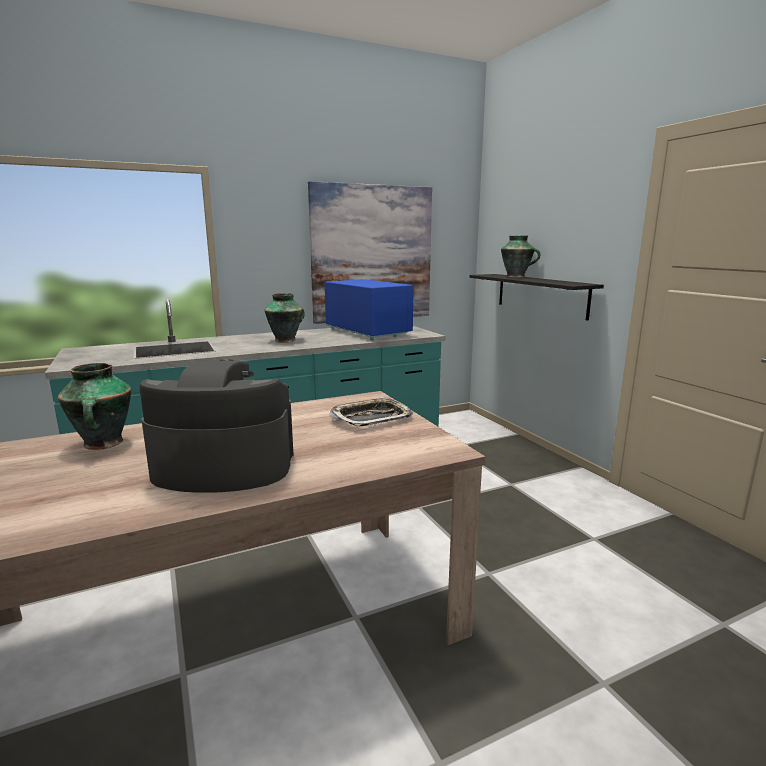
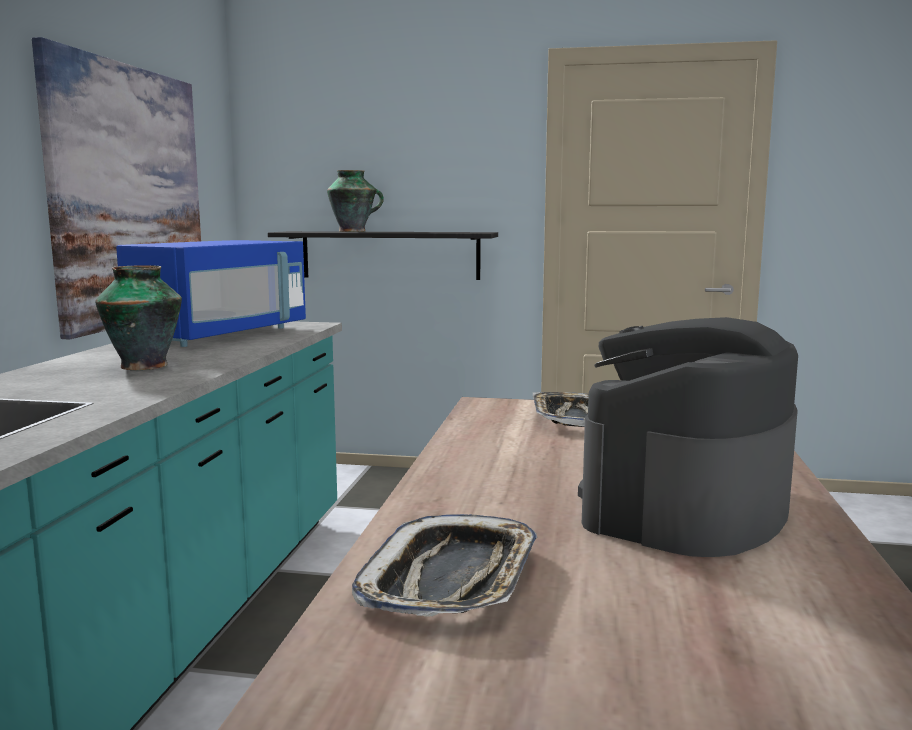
camera: 55 degrees left, 5 degrees down
(103, 444) = (451, 579): vase -> tray
(367, 332) = (221, 335): blue microwave -> blue microwave turned 120 degrees clockwise

